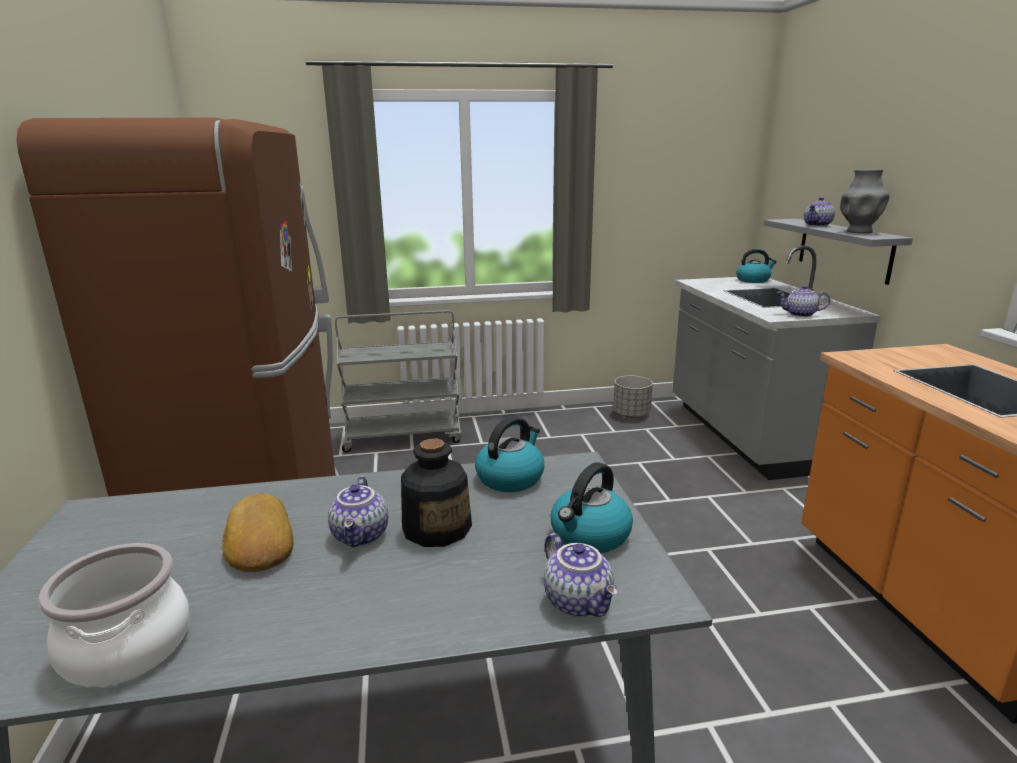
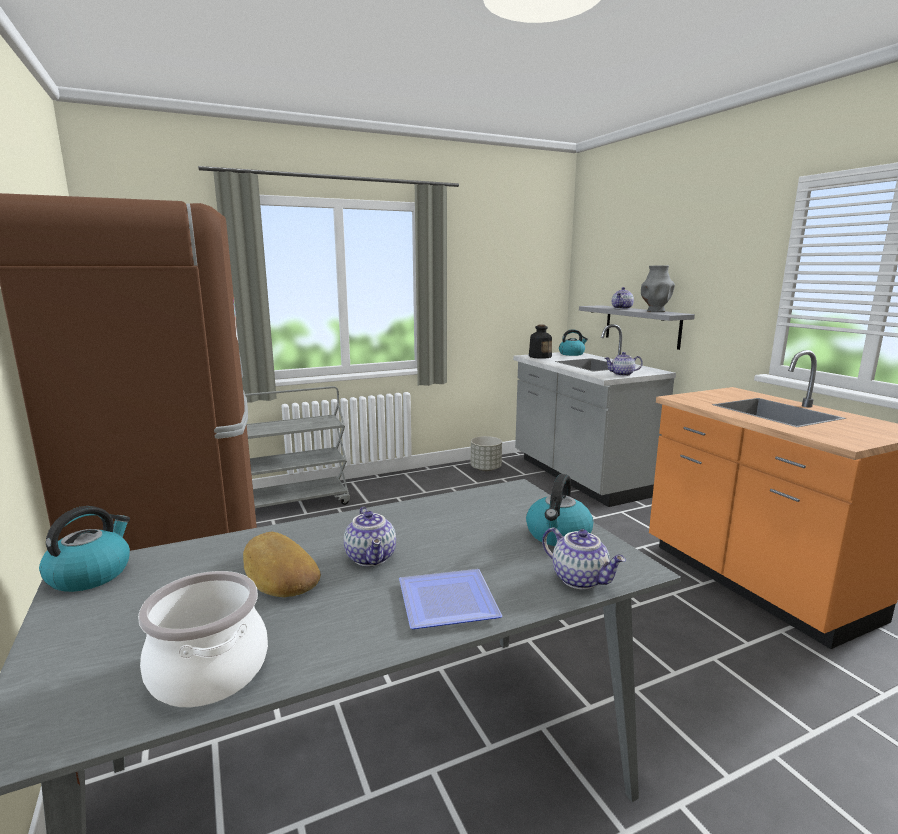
camera: 15 degrees left, 5 degrees down
(410, 609) = (451, 603): none -> plate
(437, 528) = (433, 544): bottle -> bottle (540, 356)
(510, 478) = (469, 503): kettle -> kettle (90, 574)

